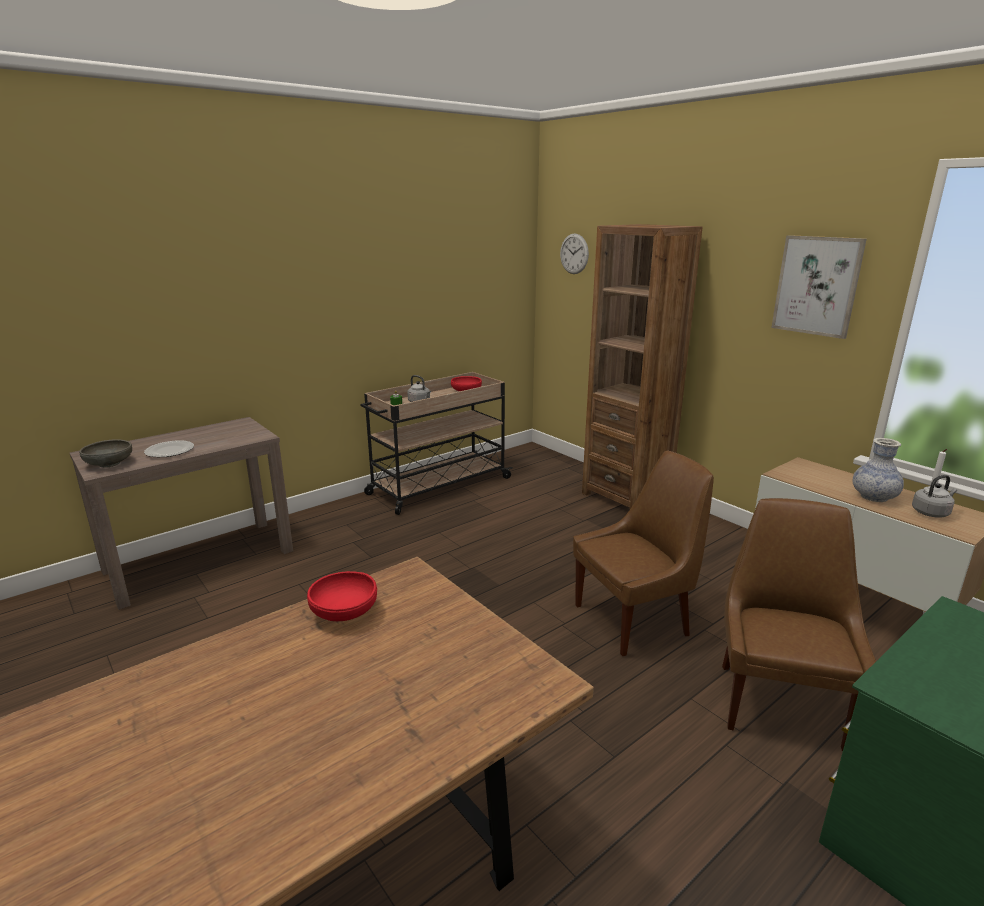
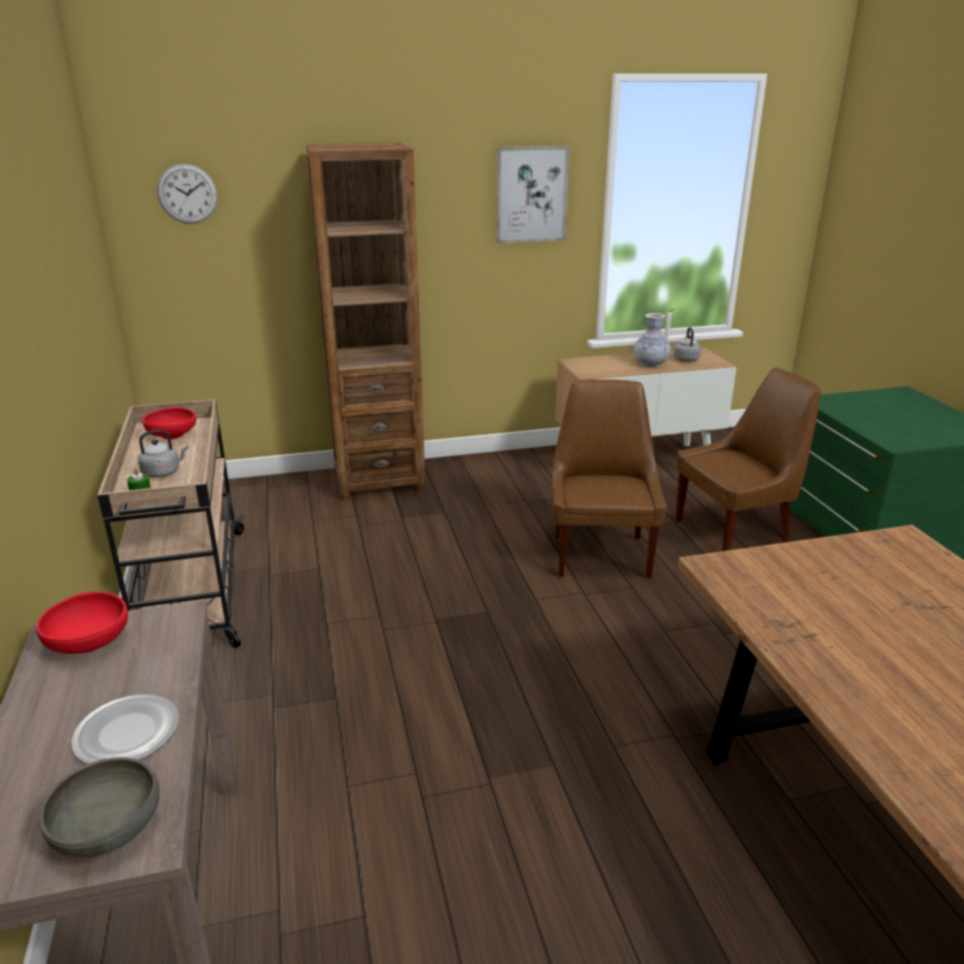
camera: 65 degrees left, 5 degrees up
(344, 612) = (786, 616): red bowl -> red bowl (89, 642)
(778, 702) = (734, 533): brown chair -> brown chair turned 120 degrees clockwise

